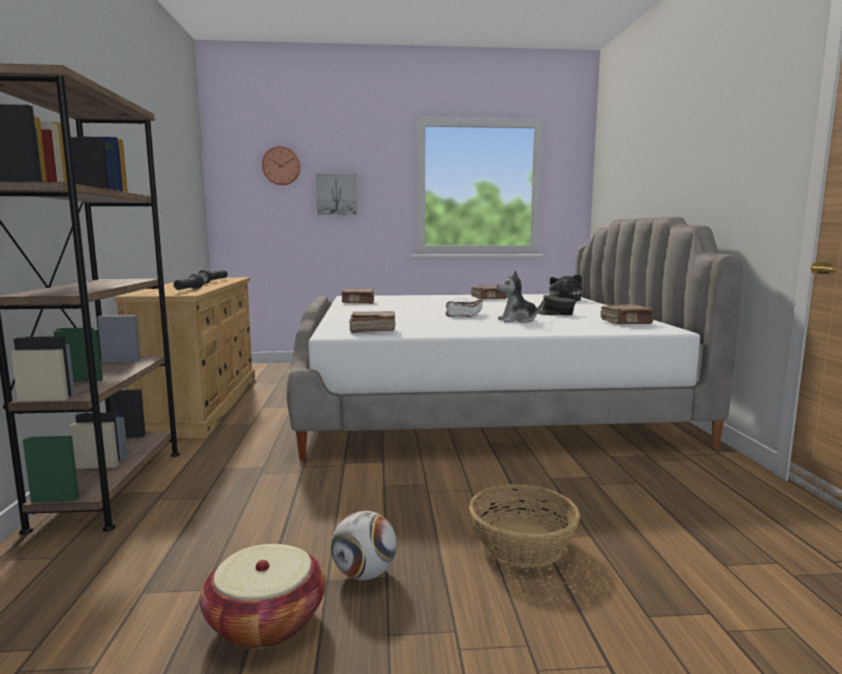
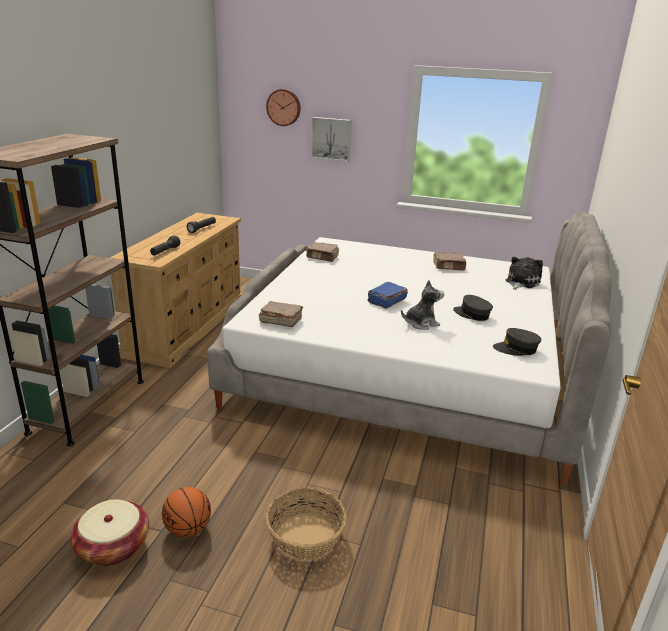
camera: 20 degrees right, 15 degrees up
(365, 574) = (188, 529): football -> basketball
(463, 315) = (386, 301): white book -> blue book
(518, 320) = (421, 323): plush toy -> plush toy turned 150 degrees clockwise
(626, 323) = (516, 349): brown book -> grey cap

